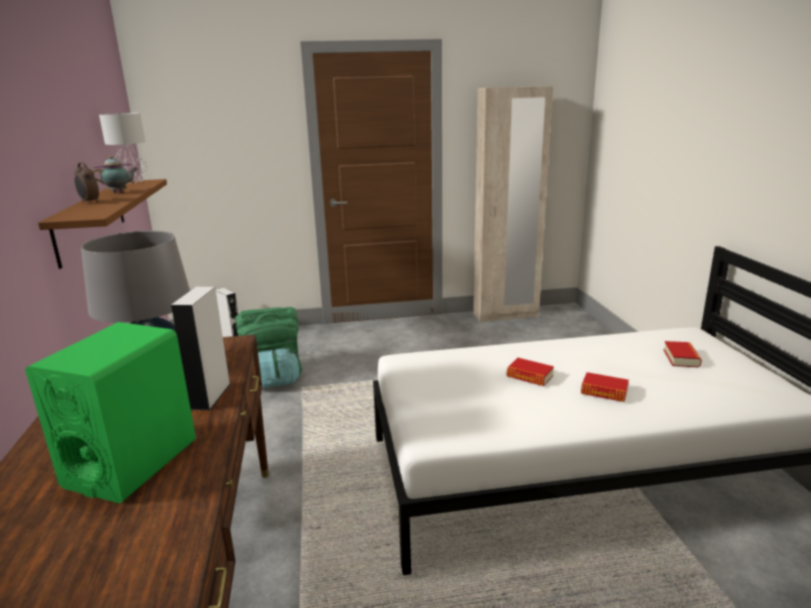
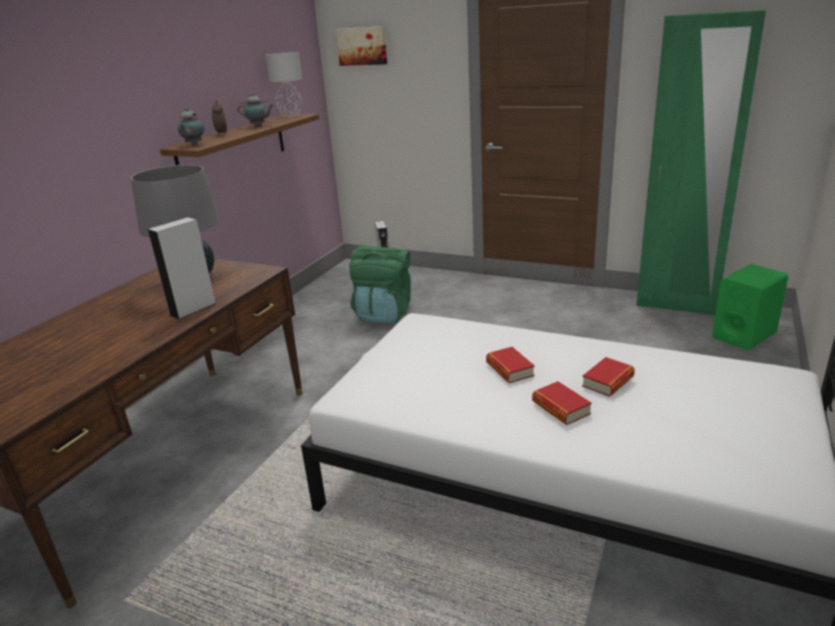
camera: 35 degrees right, 5 degrees up
(80, 214) = (193, 145): none -> teapot
(132, 463) = (96, 342): green speaker -> green speaker (744, 335)
(187, 110) = (362, 46): none -> picture
(505, 315) = (676, 304): beige wardrobe -> green wardrobe
(681, 358) = (717, 401): book -> book (608, 381)

